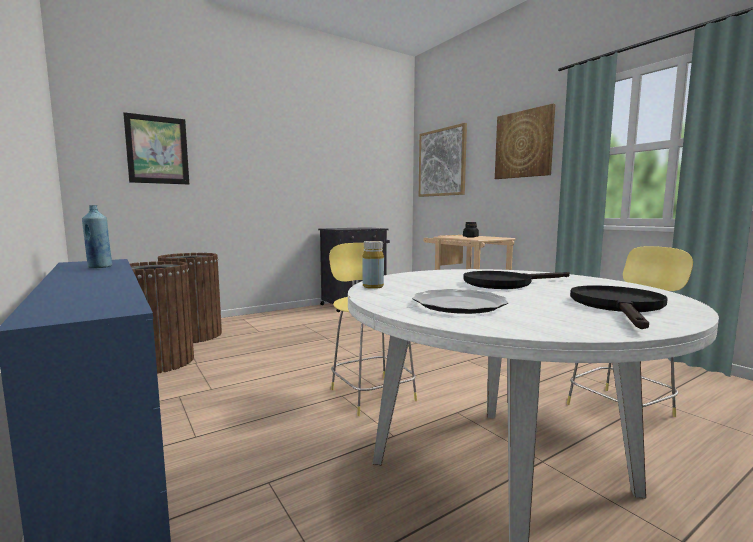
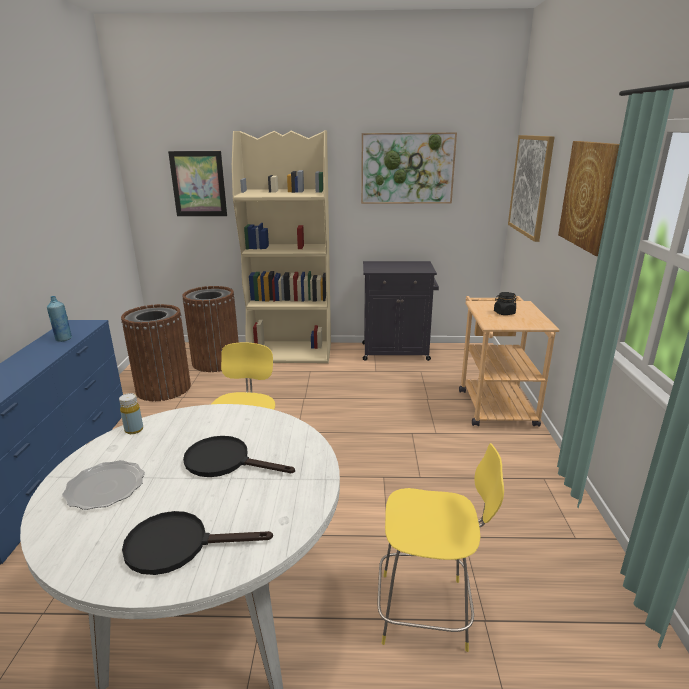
camera: 35 degrees right, 15 degrees up
(266, 318) = (291, 353): none -> beige bookcase
(347, 153) = (407, 168): none -> picture
(618, 307) = (179, 545): black frying pan -> black frying pan turned 150 degrees counterclockwise

